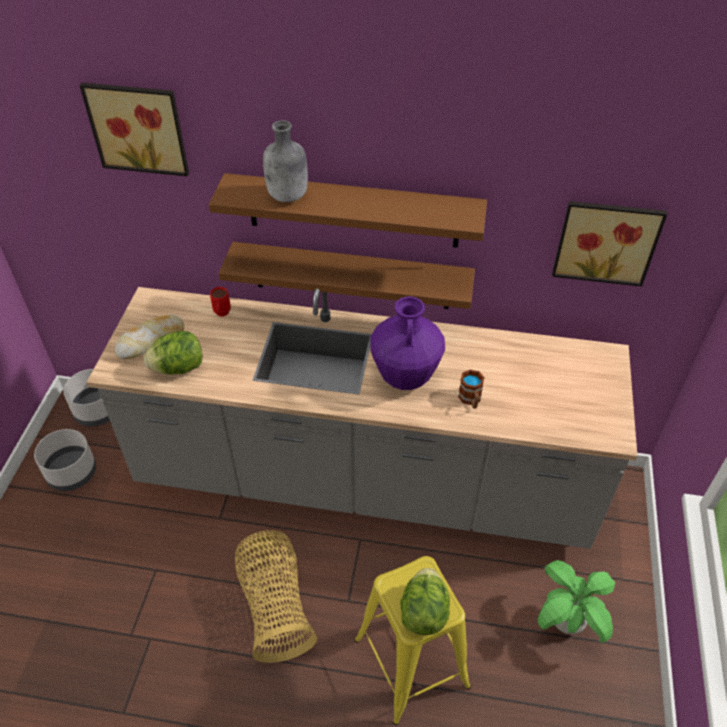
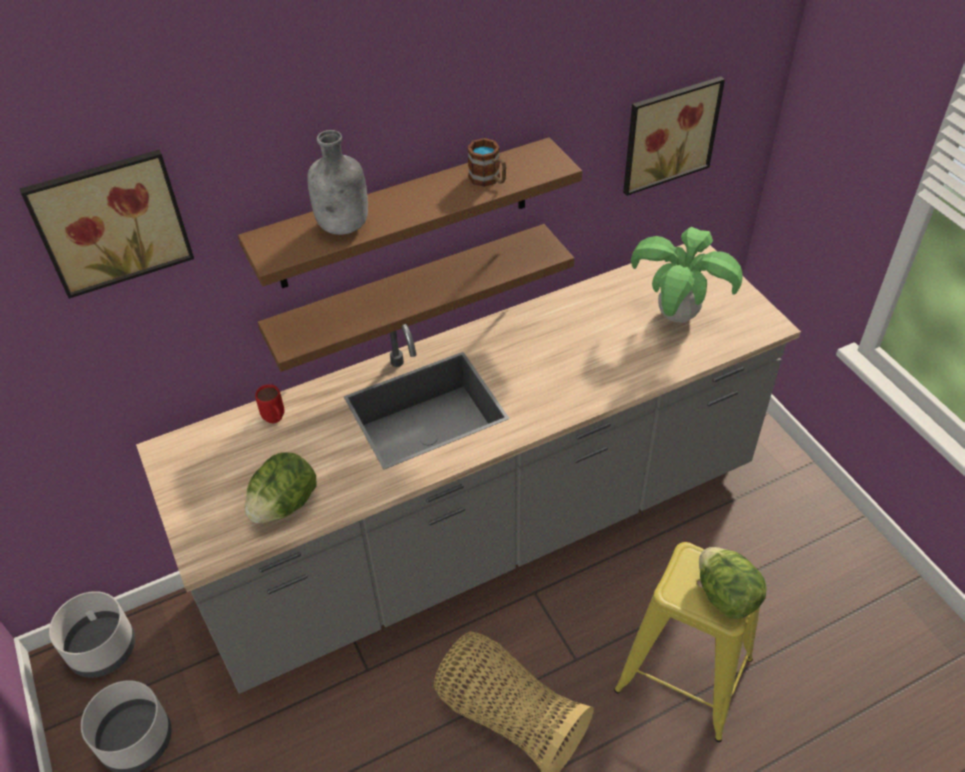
camera: 35 degrees left, 0 degrees up
(151, 341) = (219, 495): bread -> none
(405, 378) = (538, 376): purple vase -> none
(471, 400) = (619, 362): mug -> mug (489, 180)
(566, 623) = (778, 543): potted plant -> potted plant (677, 316)

